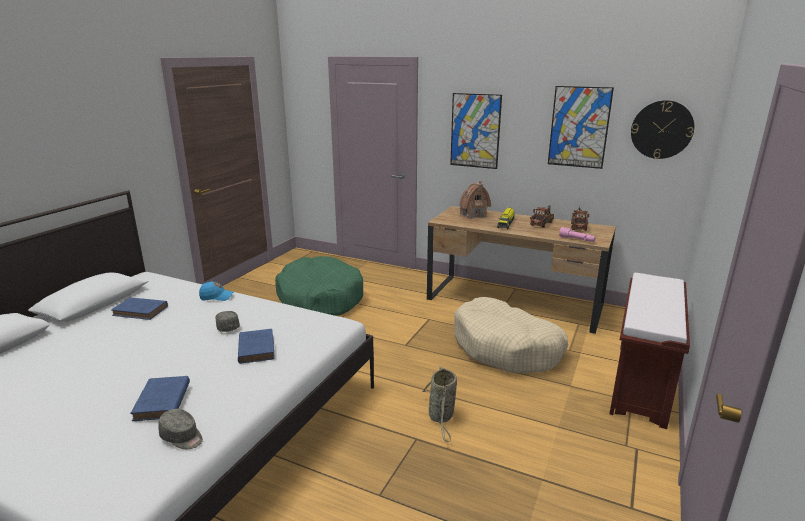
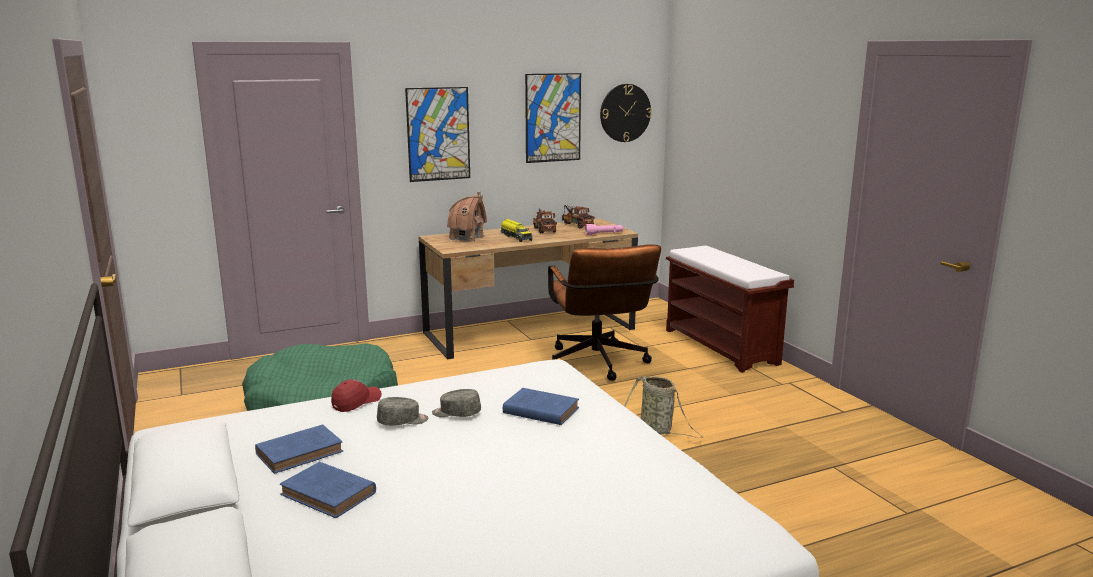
camera: 50 degrees left, 5 degrees down
(162, 402) = (591, 476): blue book -> blue book (330, 495)
(182, 437) = (674, 479): grey cap -> grey cap (403, 421)
(217, 297) = (356, 402): blue cap -> red cap
(506, 348) = (599, 365): beige dog bed -> brown office chair

